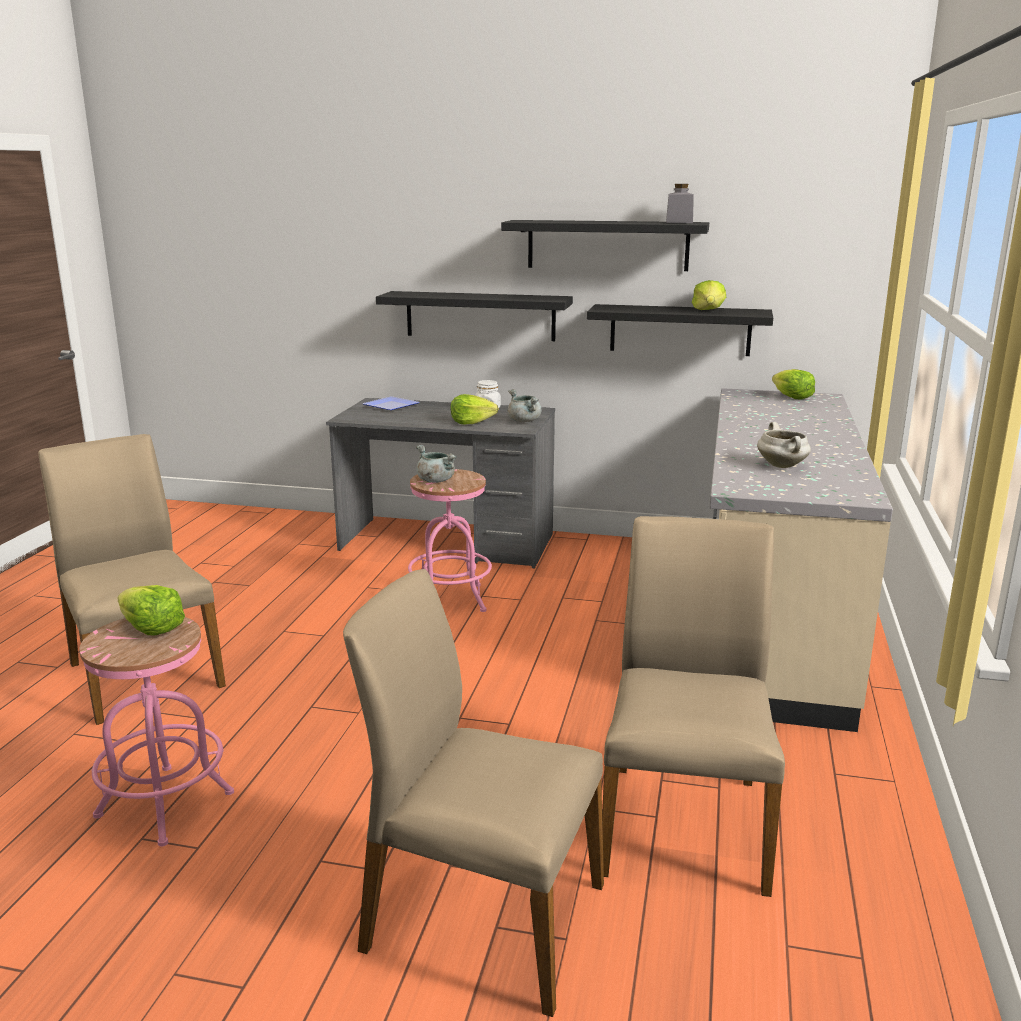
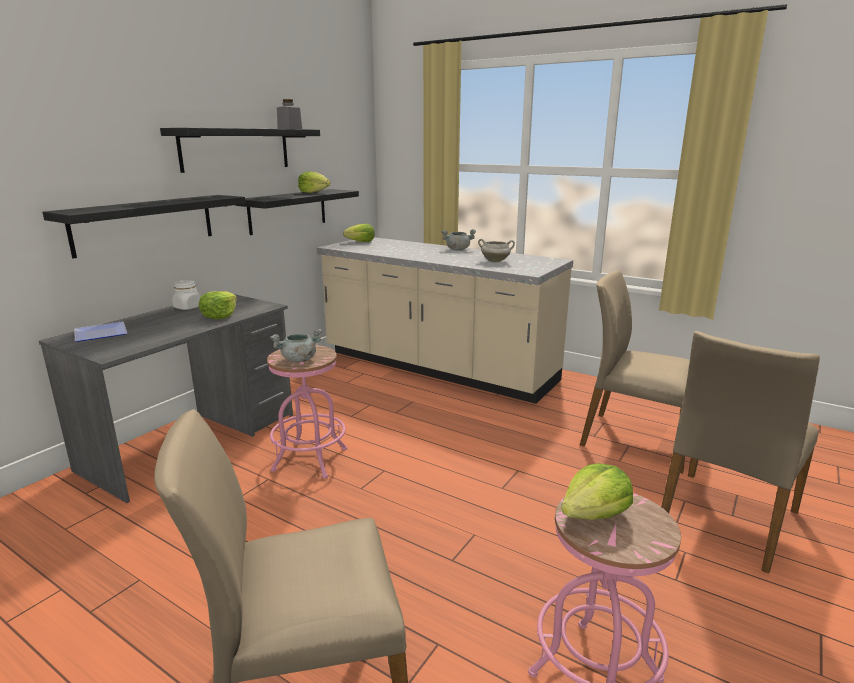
camera: 70 degrees left, 0 degrees up
(524, 421) = (246, 303): grey cooking pot -> grey cooking pot (458, 249)

